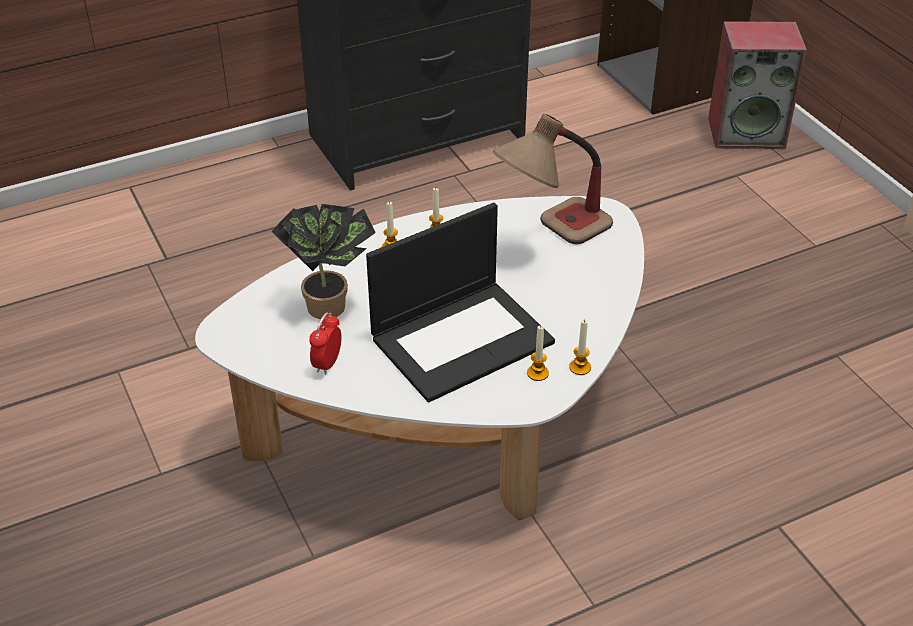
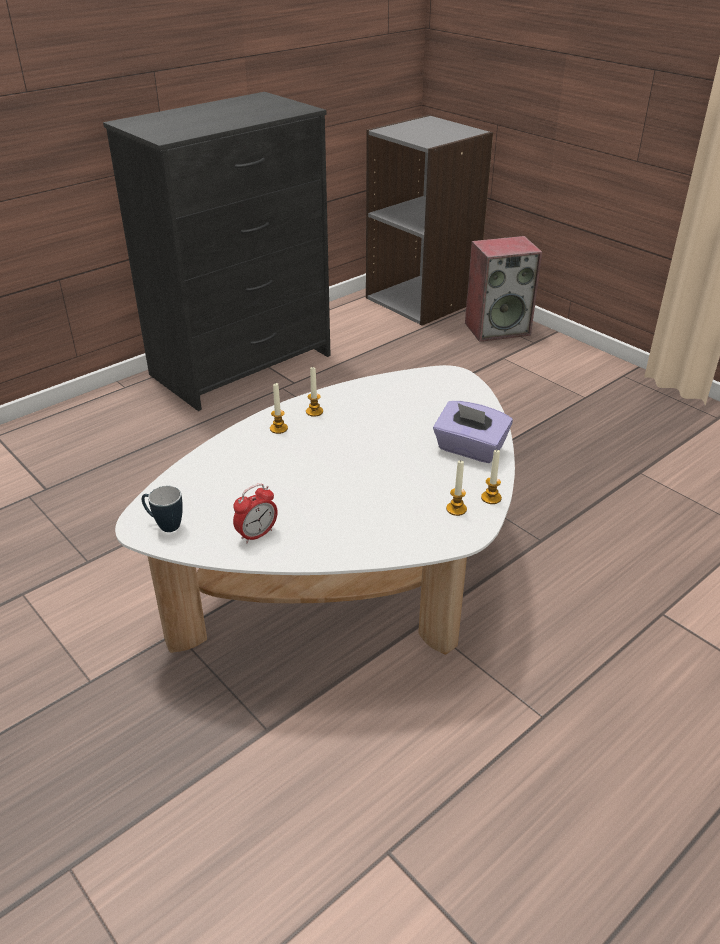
camera: 15 degrees left, 5 degrees down
(243, 337) = (164, 525): none -> mug
(327, 363) = (257, 534): alarm clock -> alarm clock turned 135 degrees counterclockwise
(331, 304) = (241, 483): potted plant -> none
(462, 339) = (375, 492): laptop -> none
(551, 237) = (415, 400): table lamp -> none
(583, 307) = (469, 449): none -> purple tissue box

